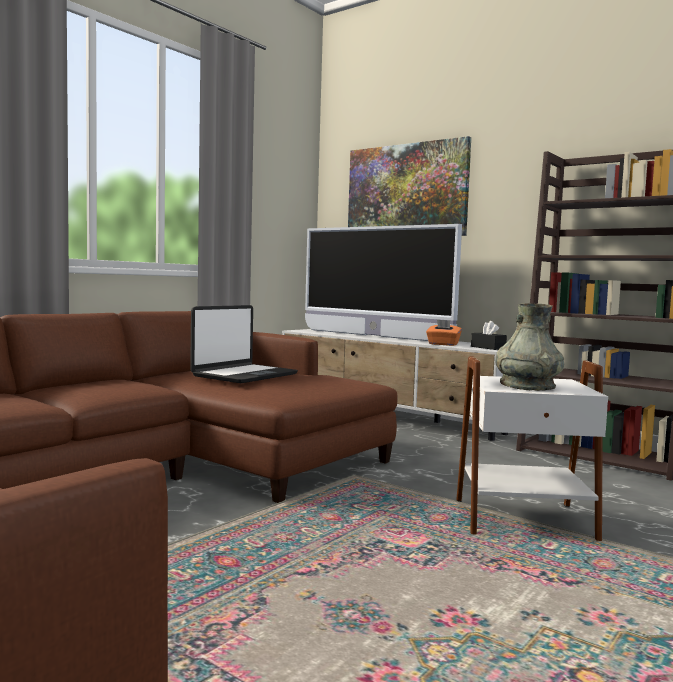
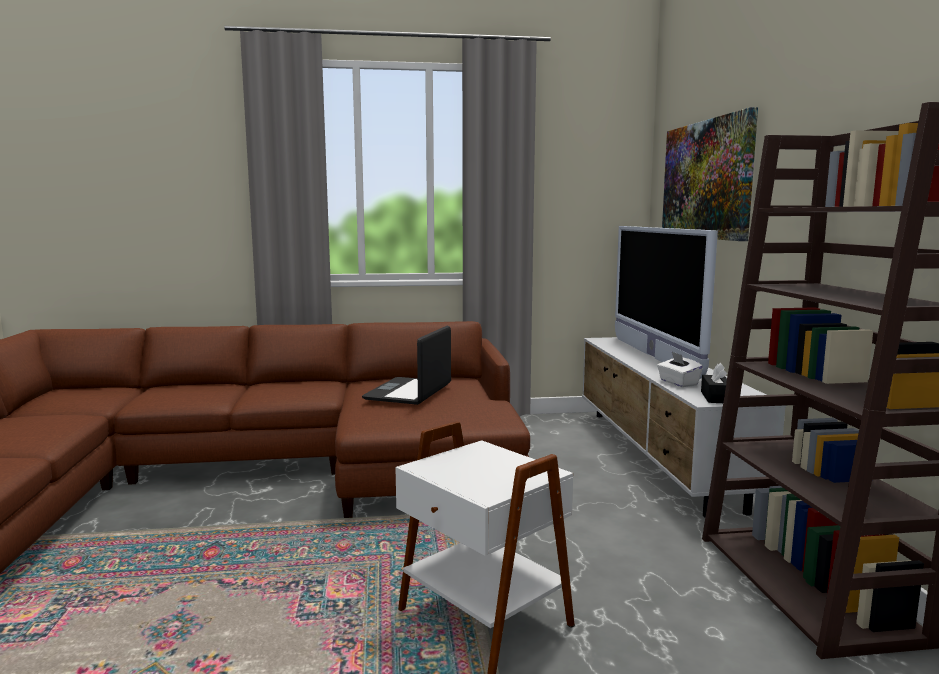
camera: 45 degrees right, 5 degrees up
(244, 375) = (409, 392): laptop -> laptop turned 120 degrees clockwise
(443, 344) = (678, 383): orange tissue box -> white tissue box
(527, 386) = (465, 470): grey vase -> none

